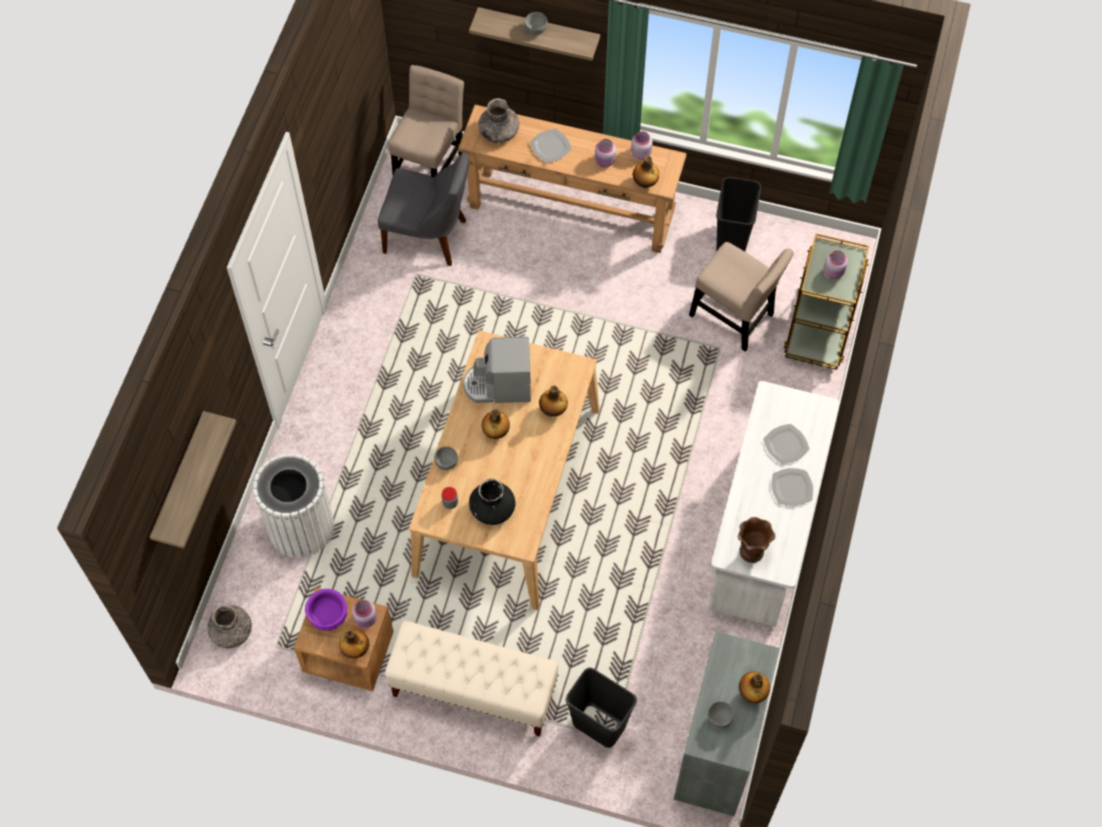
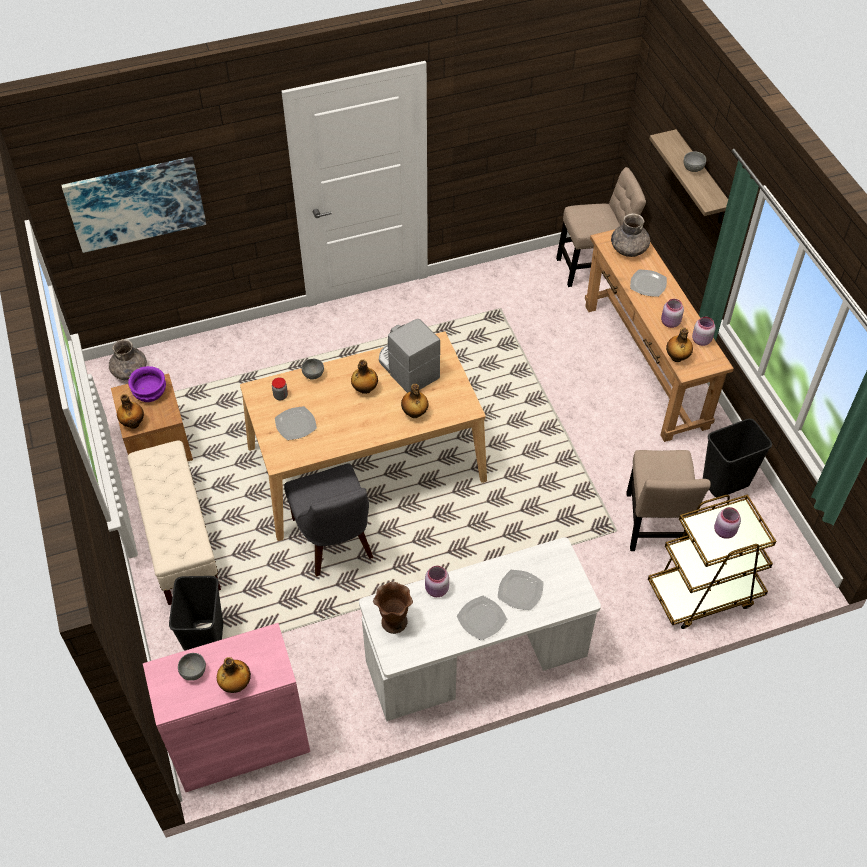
camera: 55 degrees right, 10 degrees down
(180, 481) = (136, 203): shelf -> picture
(301, 527) = (239, 362): white trash can -> none
(366, 619) = (162, 415): pink jar -> pink jar (436, 590)
(429, 237) = (537, 298): grey chair -> grey chair (334, 541)
(492, 509) = (296, 424): black vase -> plate
(718, 749) = (241, 743): grey cabinet -> pink cabinet

